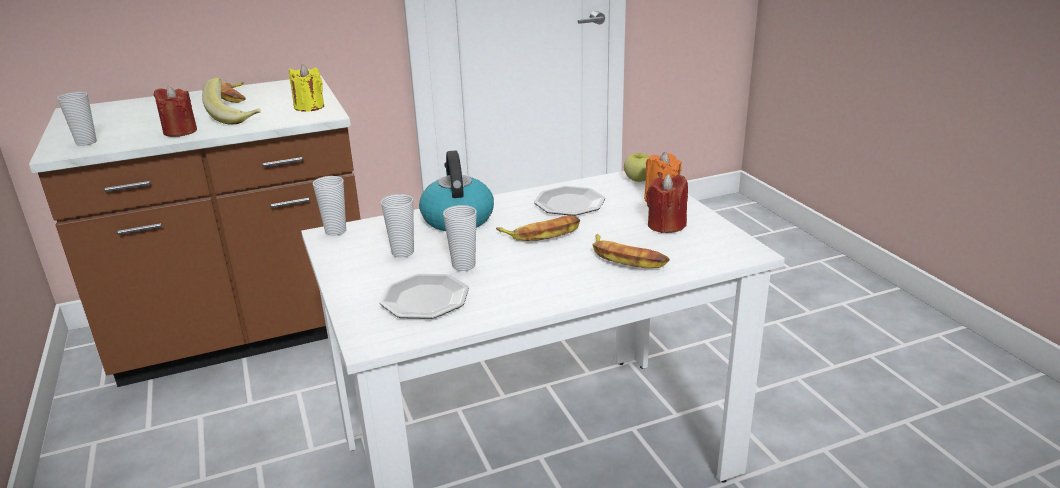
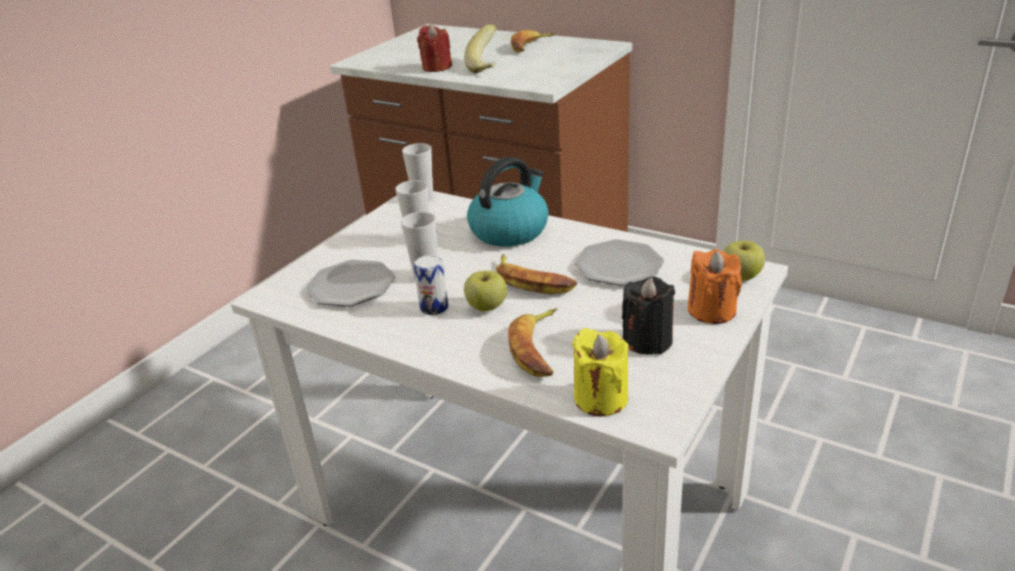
camera: 55 degrees right, 5 degrees up
(86, 142) = (380, 58): cup -> none
(309, 107) = (550, 73): yellow candle -> yellow candle (600, 398)
(516, 276) = (434, 307): none -> can
(548, 258) = (487, 306): none -> apple
(666, 225) = (647, 341): red candle -> black candle

